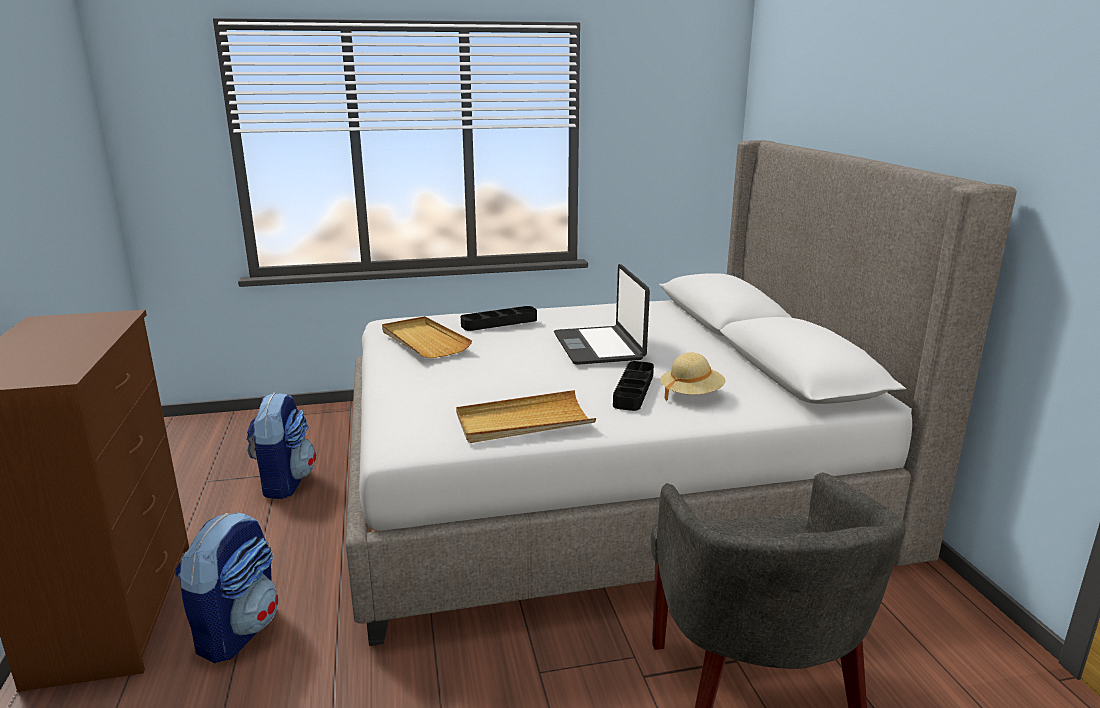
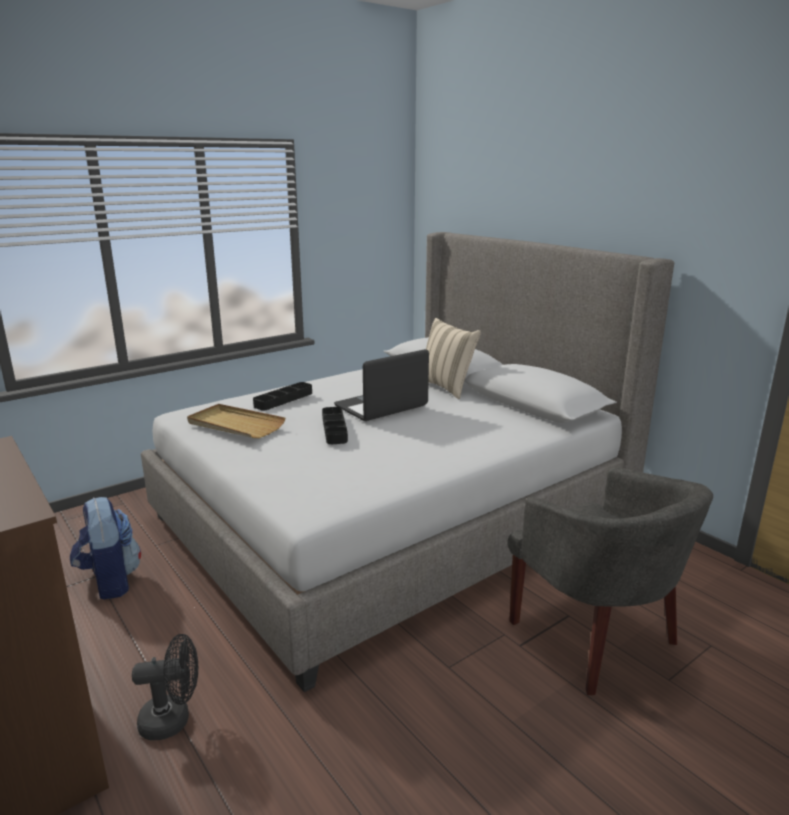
camera: 25 degrees left, 0 degrees up
(238, 630) = (173, 720): backpack -> black fan
(523, 422) = (385, 474): beige tray -> none
(599, 347) = (381, 406): laptop -> laptop turned 90 degrees clockwise
(633, 390) = (439, 435): black tray -> black tray (334, 429)
(691, 394) = (481, 431): beige hat -> none
(704, 337) = (447, 387): none -> beige pillow

